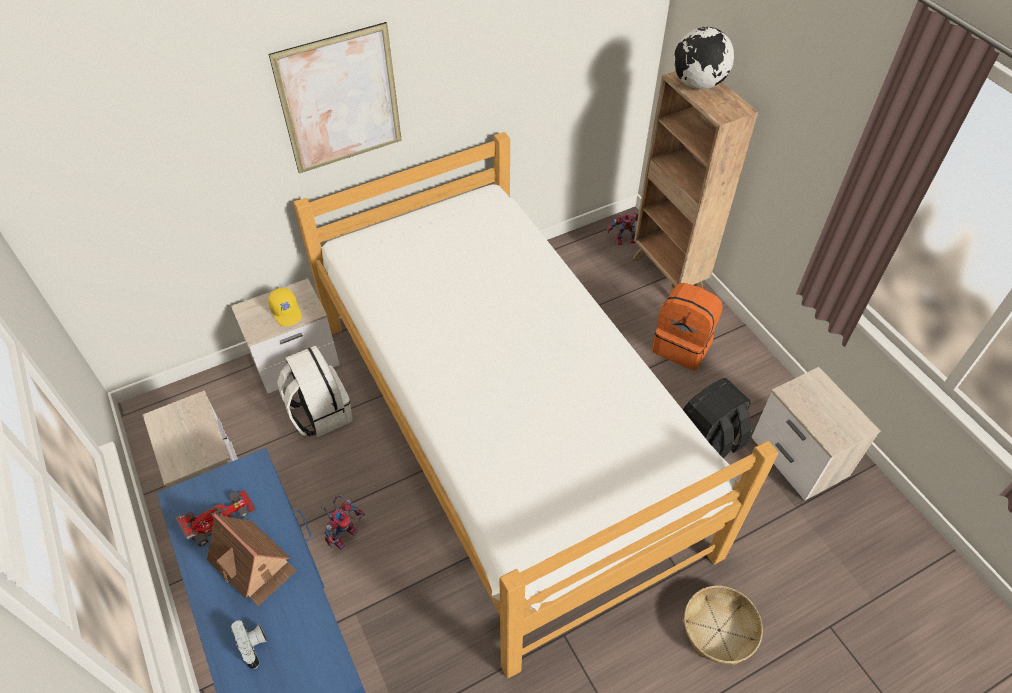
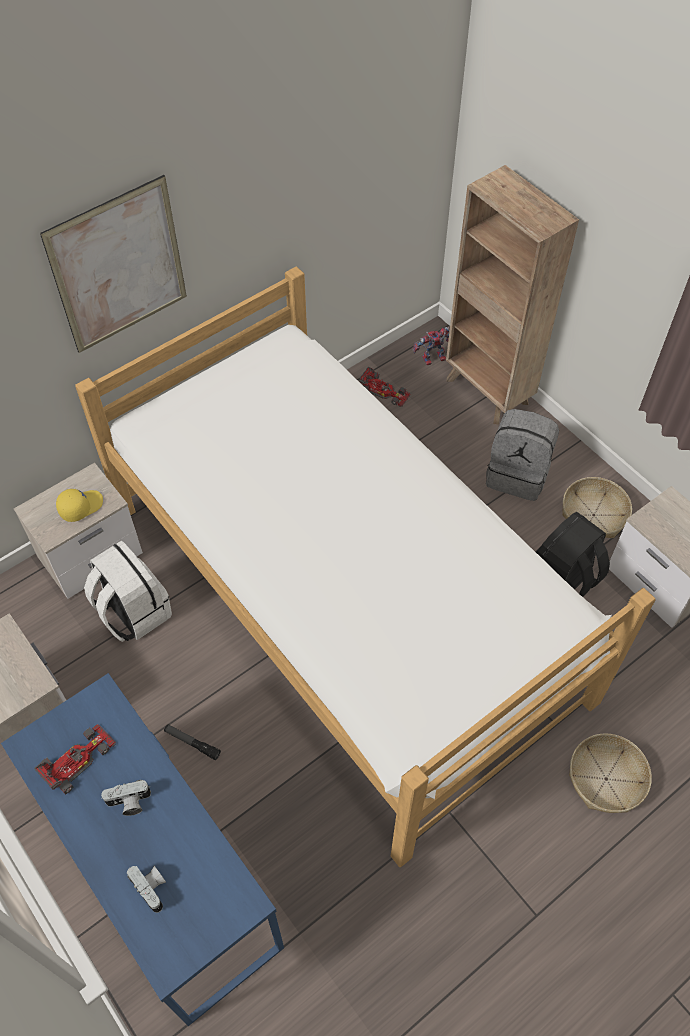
camera: 10 degrees left, 5 degrees up
(253, 564) = (129, 803): toy house -> camera
(287, 312) = (80, 506): yellow cap -> yellow cap turned 90 degrees counterclockwise
(344, 533) = (192, 743): toy robot -> flashlight
(576, 261) = (384, 391): none -> toy car
(682, 345) = (518, 474): orange backpack -> grey backpack
(698, 84) = (508, 192): globe -> none
(746, 390) = (594, 515): none -> basket

